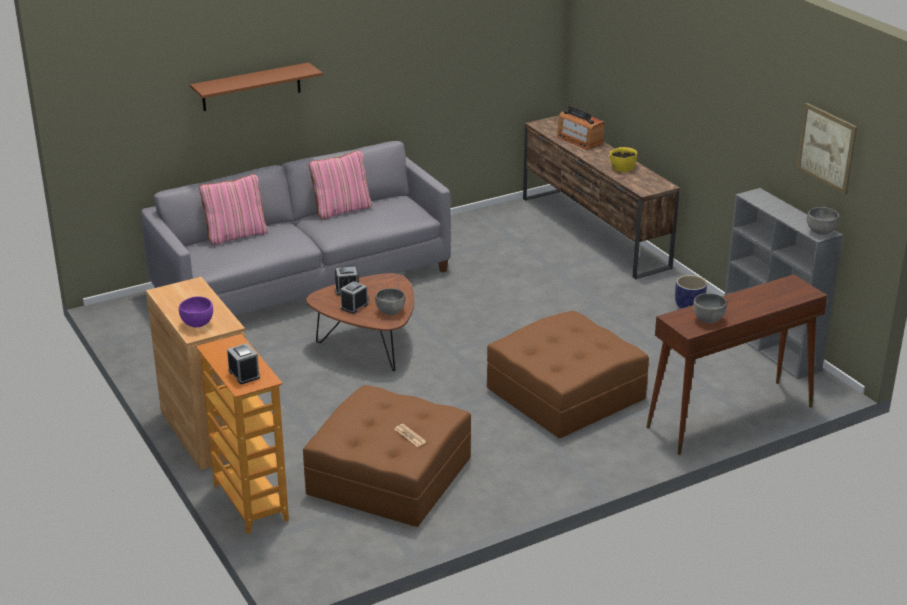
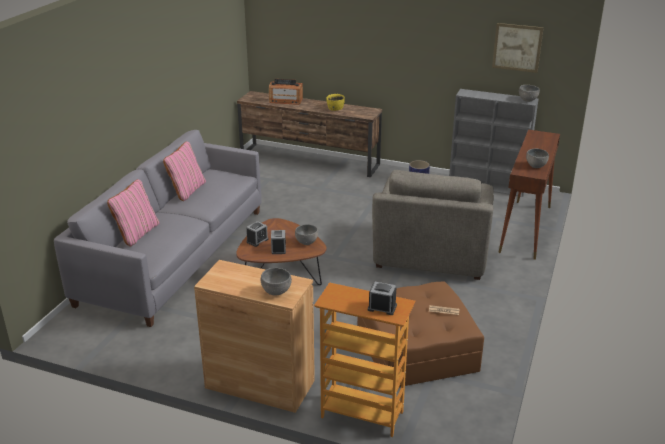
camera: 40 degrees left, 0 degrees up
(197, 324) = (276, 292): purple bowl -> grey bowl
(251, 87) = (104, 110): brown shelf -> none
(565, 393) = (431, 253): brown ottoman -> grey armchair

